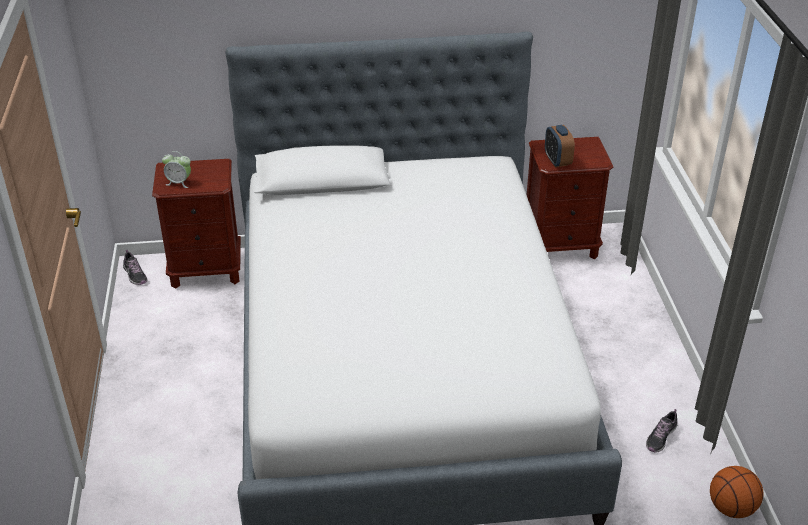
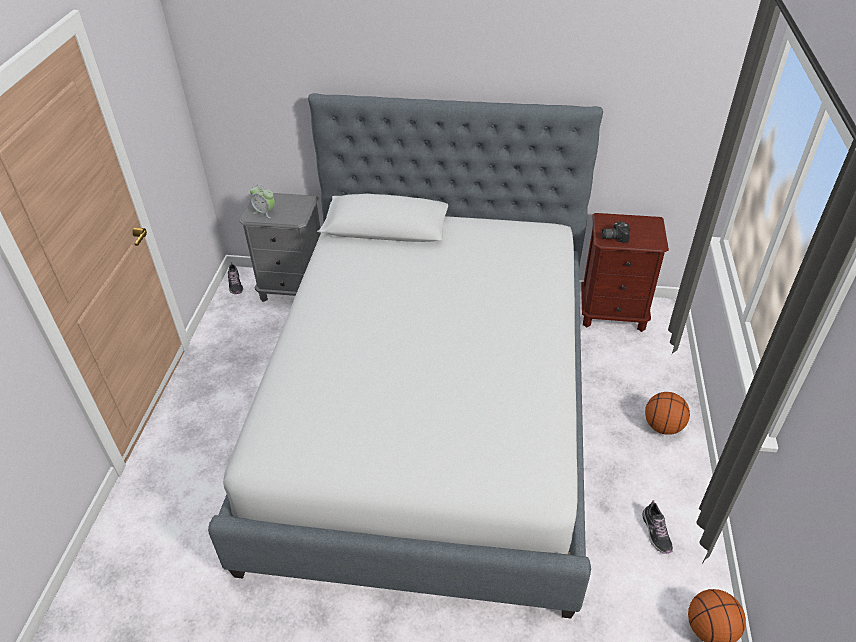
camera: 15 degrees right, 5 degrees up
(206, 270) = (293, 289): brown nightstand -> grey nightstand
(557, 161) = (614, 237): alarm clock -> camera
(640, 343) = (662, 426): none -> basketball
(660, 437) = (656, 532): shoe -> shoe turned 60 degrees counterclockwise

